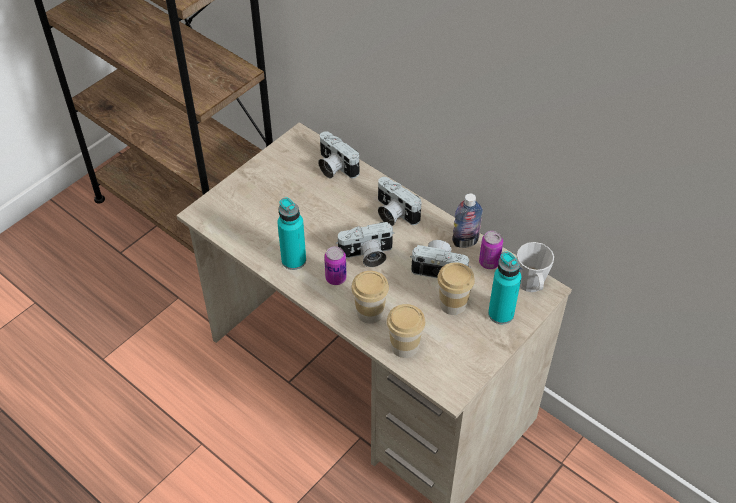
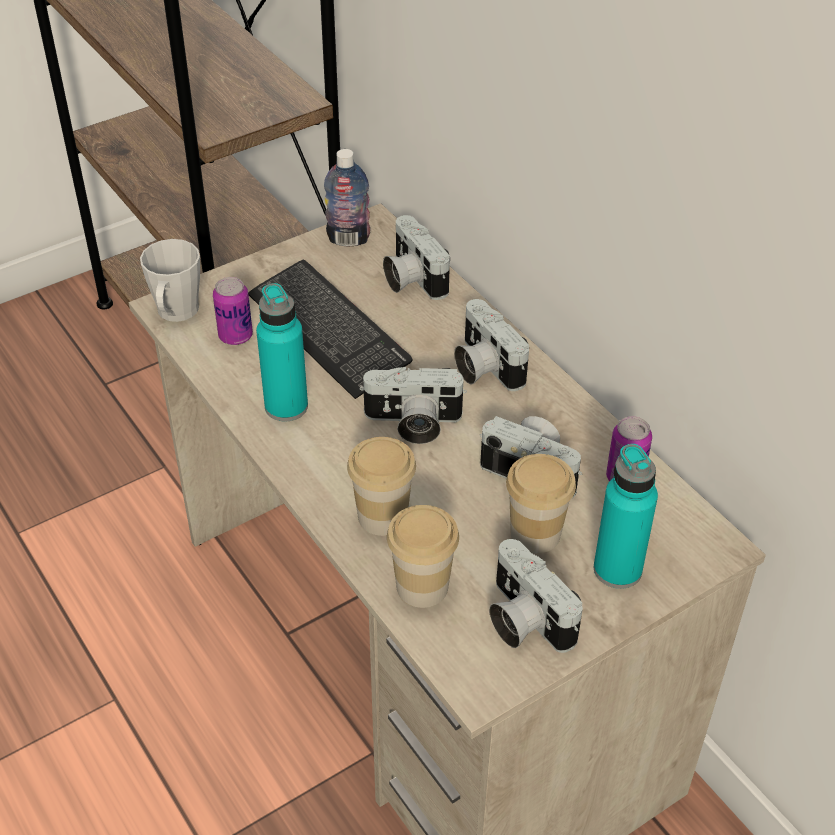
camera: 15 degrees right, 5 degrees down
(299, 209) = (328, 331): none -> keyboard
(336, 278) = (345, 449): can -> can (235, 336)
(462, 351) = (523, 619): none -> camera
(465, 241) = (593, 435): bottle -> bottle (348, 239)
(531, 286) = (690, 533): grey mug -> grey mug (176, 313)

